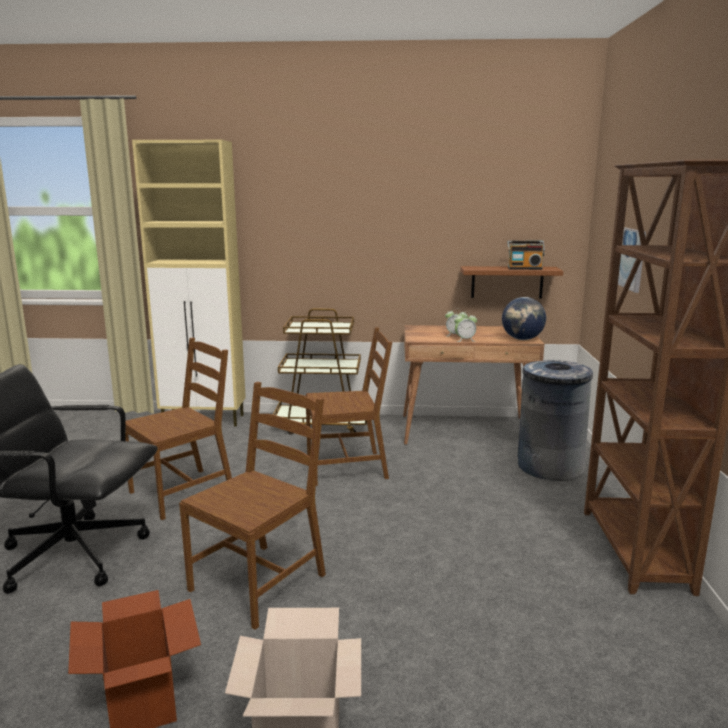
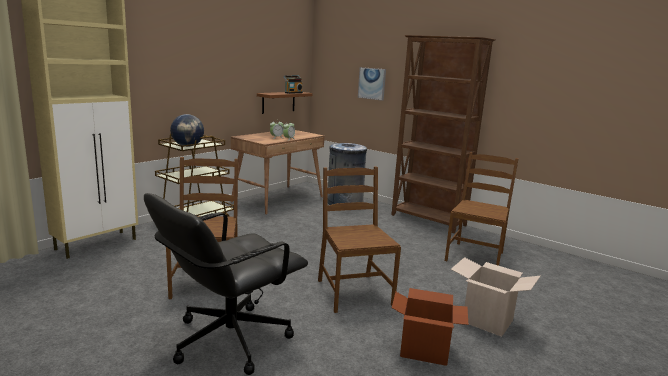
camera: 55 degrees left, 0 degrees up
(347, 467) = (265, 234): brown chair -> brown chair (475, 256)
(522, 339) = (310, 135): globe -> globe (188, 146)

